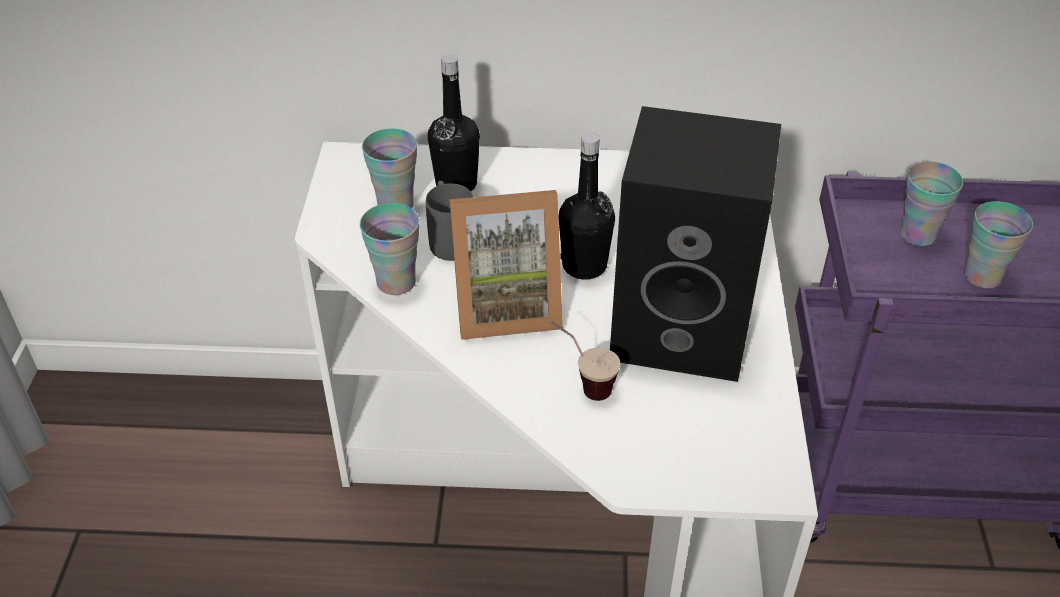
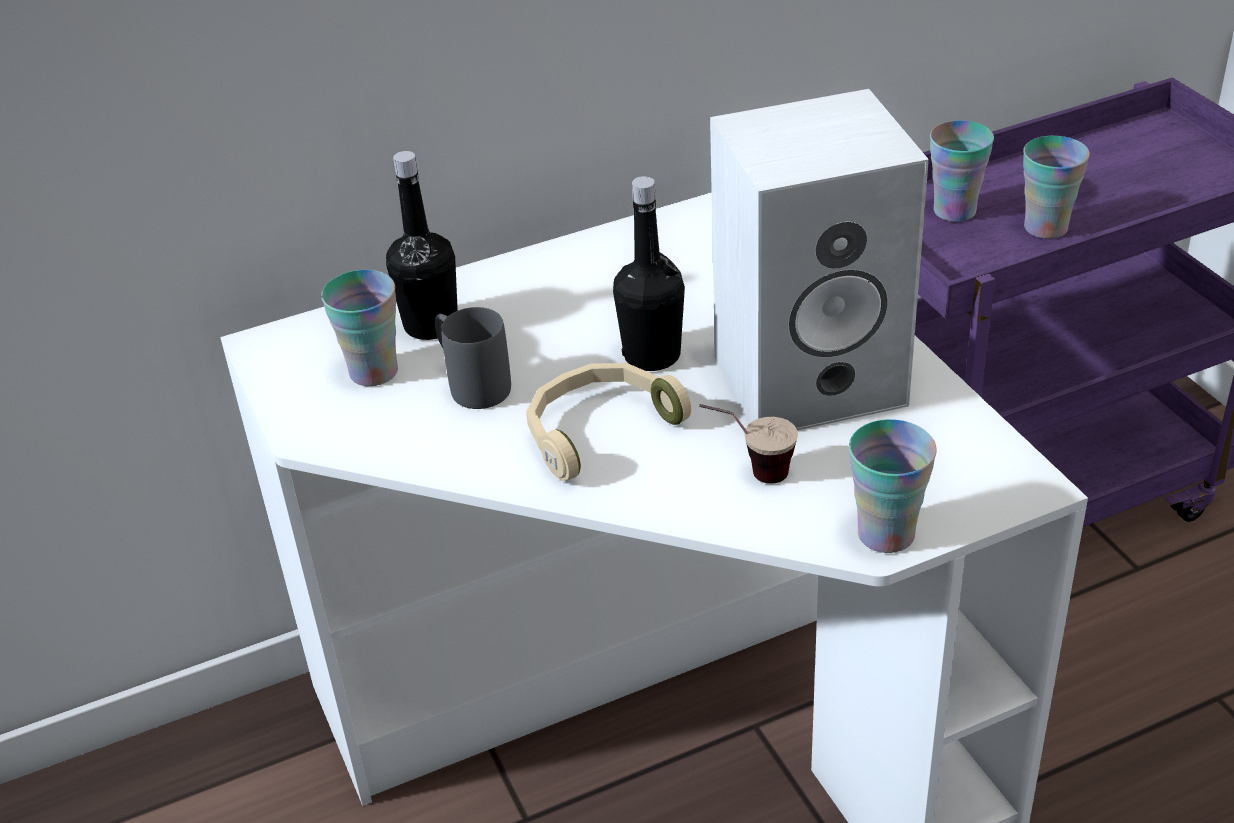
camera: 25 degrees left, 5 degrees down
(396, 282) = (445, 453): cup -> cup (886, 534)
(506, 307) = (598, 429): picture frame -> beige headphones
(684, 329) = (812, 377): black speaker -> white speaker

